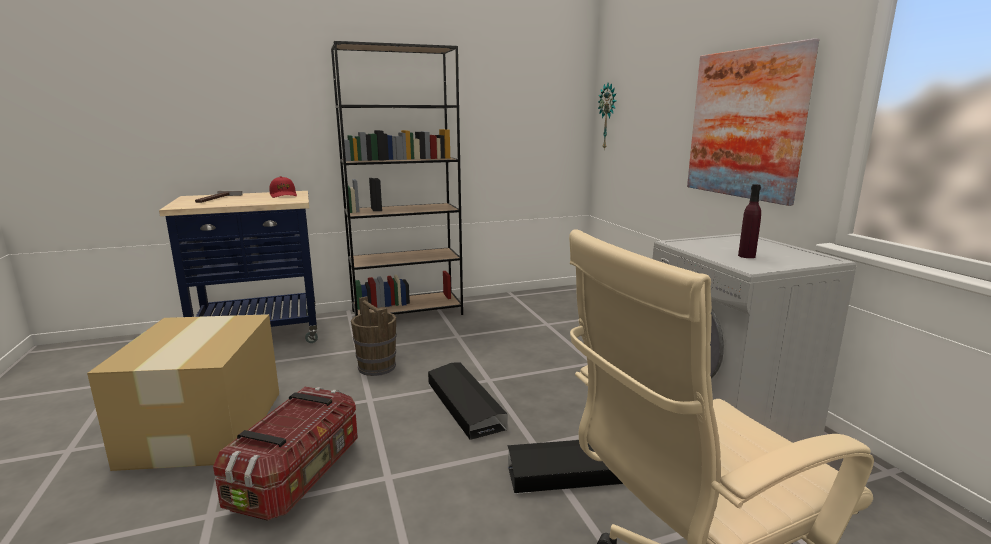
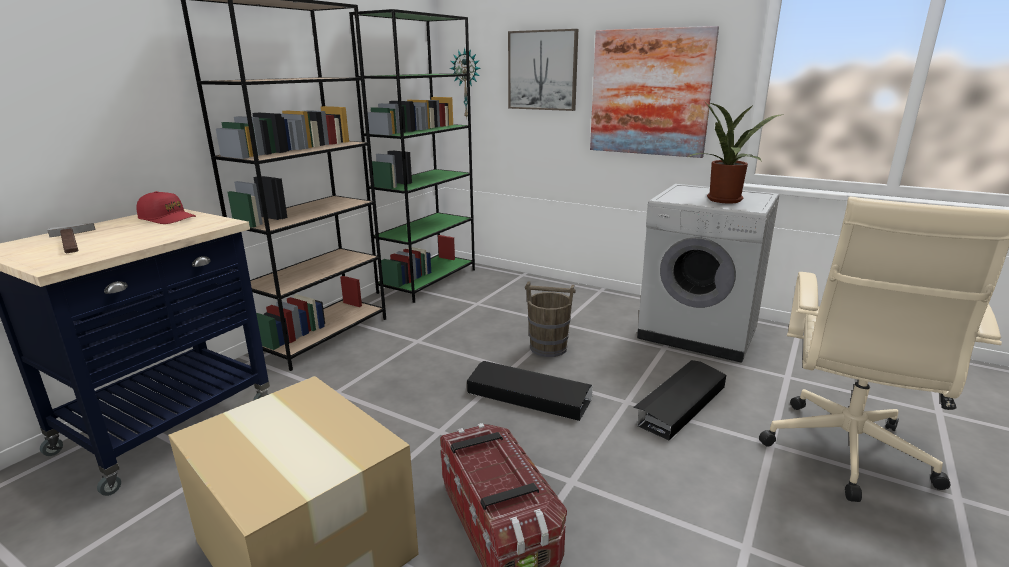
camera: 40 degrees left, 5 degrees up
(377, 367) = (389, 399): brown bucket -> brown bucket (548, 348)
(538, 296) = (428, 280): none -> green bookcase
(660, 101) = (542, 70): none -> picture
(746, 256) = (726, 201): purple bottle -> potted plant

